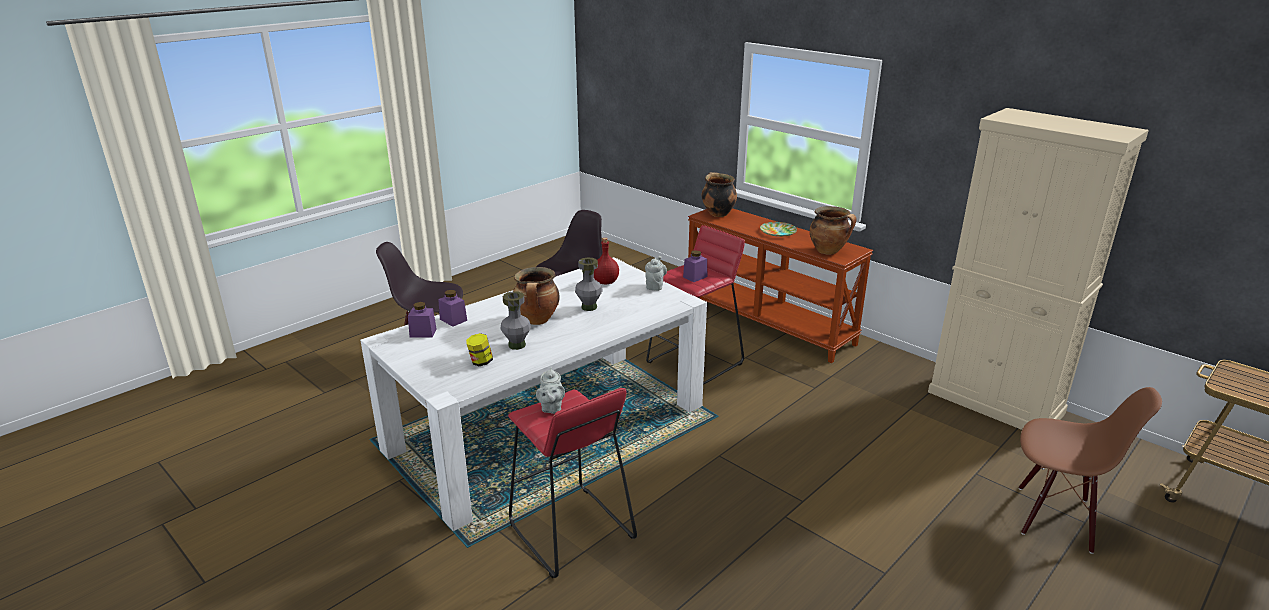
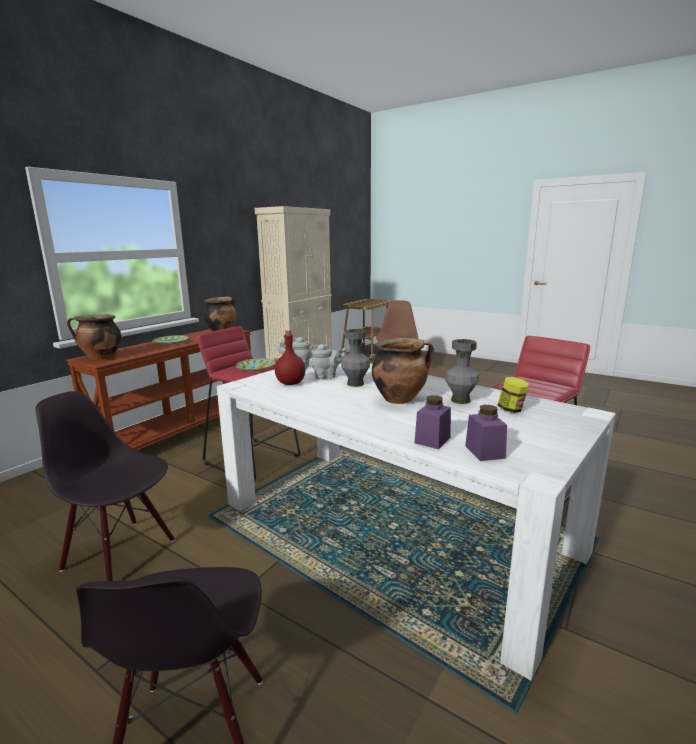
camera: 100 degrees left, 10 degrees down
(551, 408) = (529, 389): grey teapot -> grey teapot (327, 376)
(695, 277) = (255, 367): purple jar -> plate

